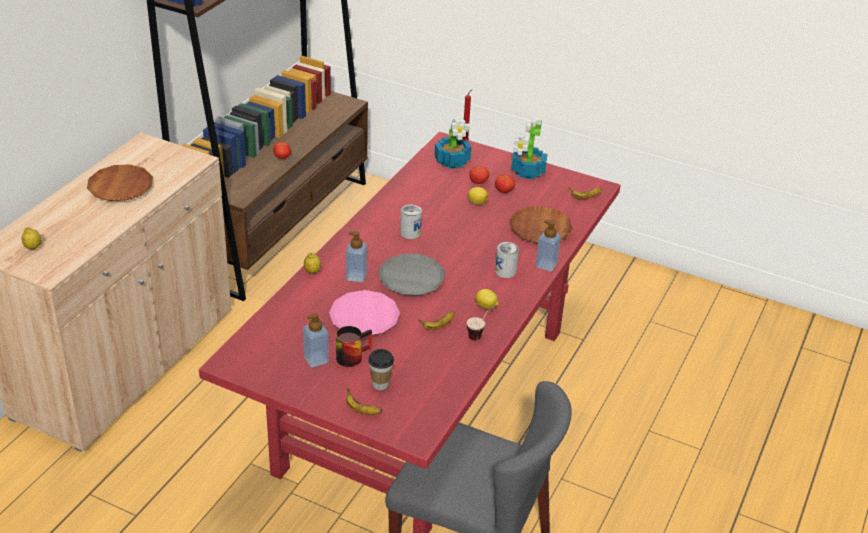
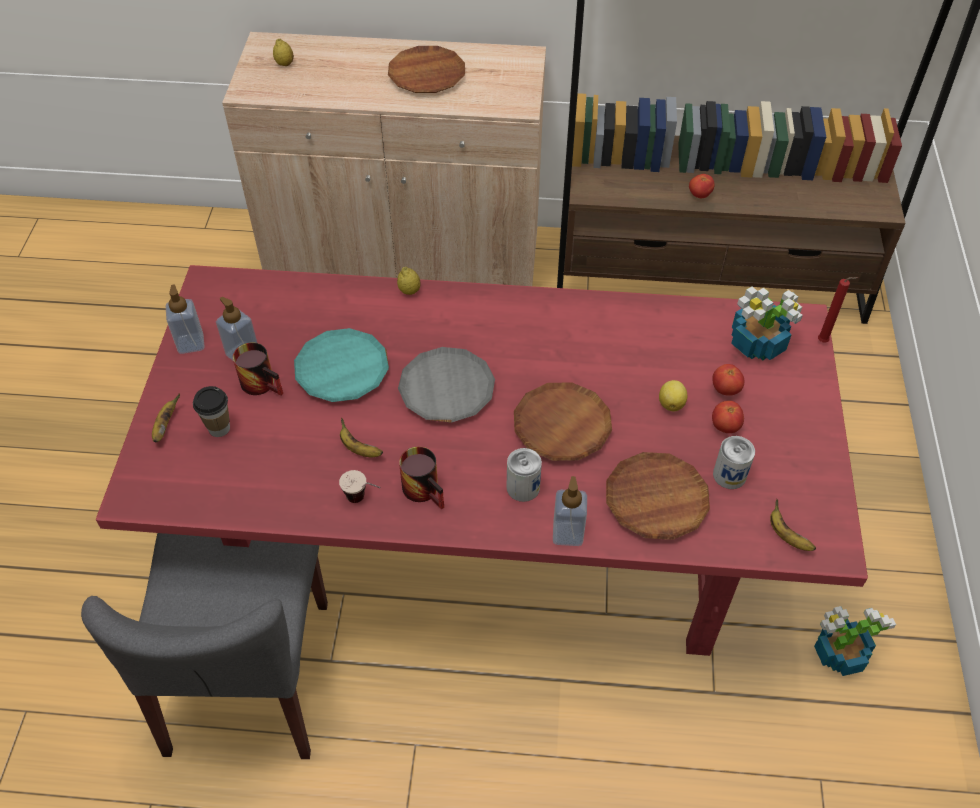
camera: 70 degrees right, 15 degrees up
(356, 276) = (422, 334): soap dispenser -> soap dispenser (191, 343)
(364, 317) = (342, 370): pink plate -> turquoise plate
(410, 233) = (549, 355): can -> can (729, 475)
(469, 244) = (562, 426): none -> brown plate
(486, 307) = (427, 489): lemon -> mug
(527, 172) = (801, 440): potted plant -> potted plant (838, 653)

